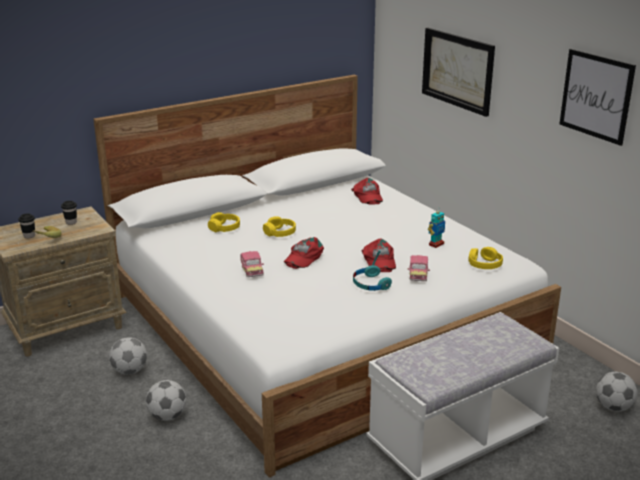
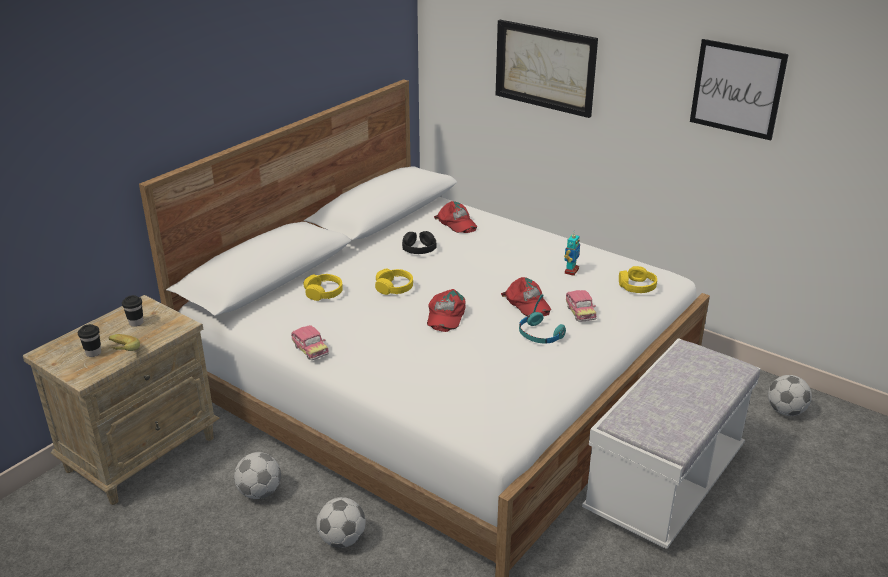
camera: 20 degrees left, 5 degrees up
(252, 270) = (398, 344): toy car -> toy car (310, 350)
(322, 210) = (419, 249): none -> black headphones

